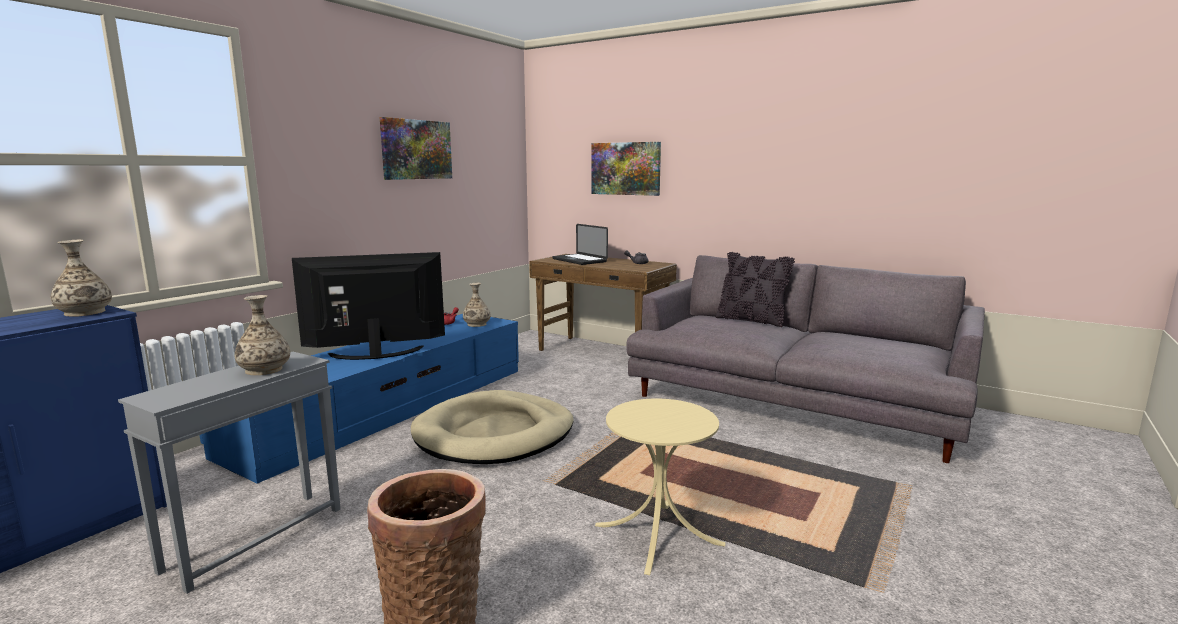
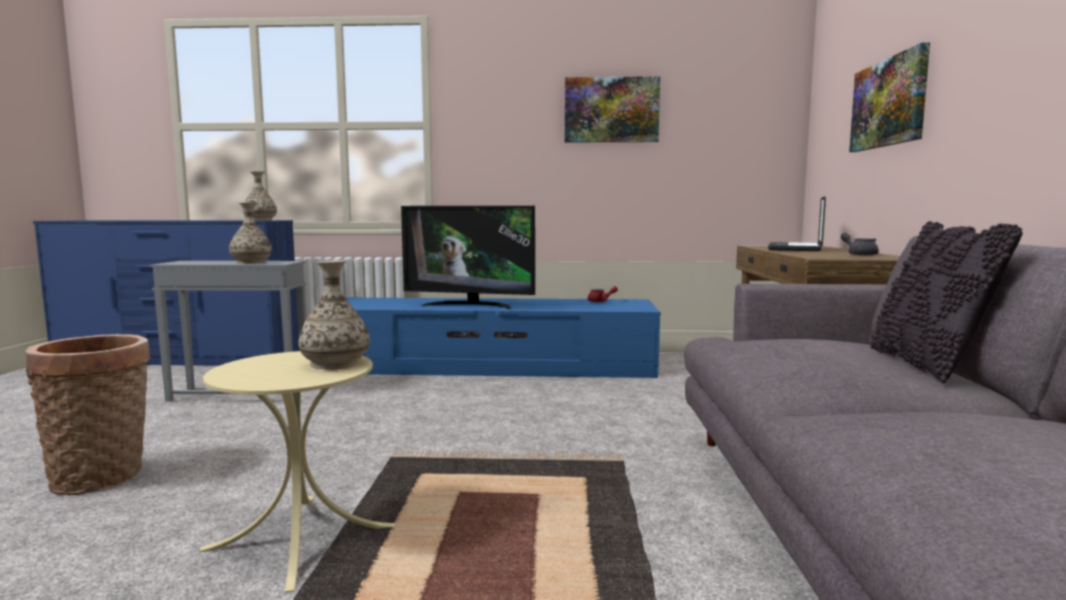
camera: 60 degrees right, 5 degrees down
(376, 355) = (470, 305): television -> television turned 150 degrees clockwise
(476, 324) = (615, 306): vase -> vase (335, 363)
(495, 434) = (484, 407): beige dog bed -> none

